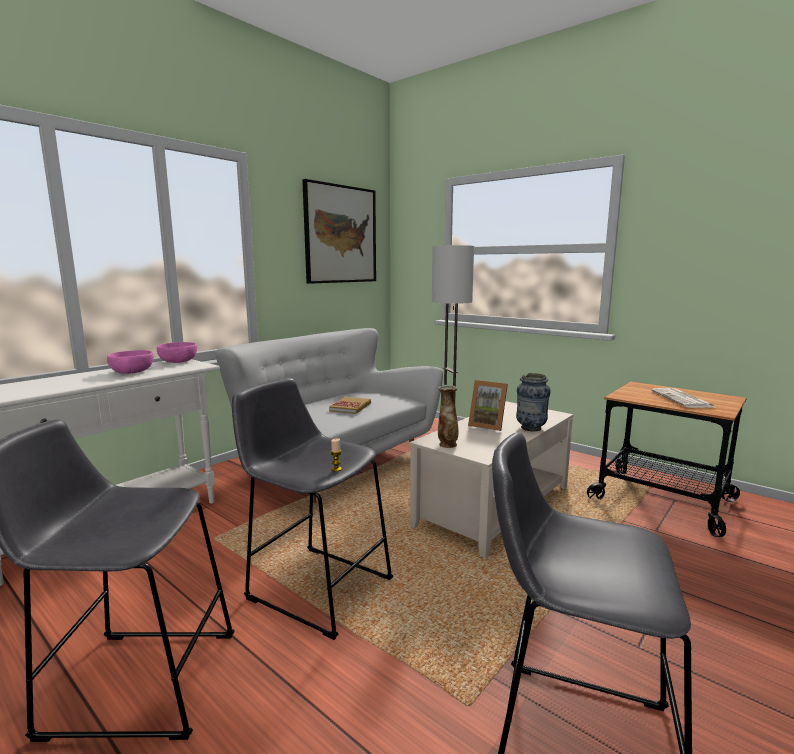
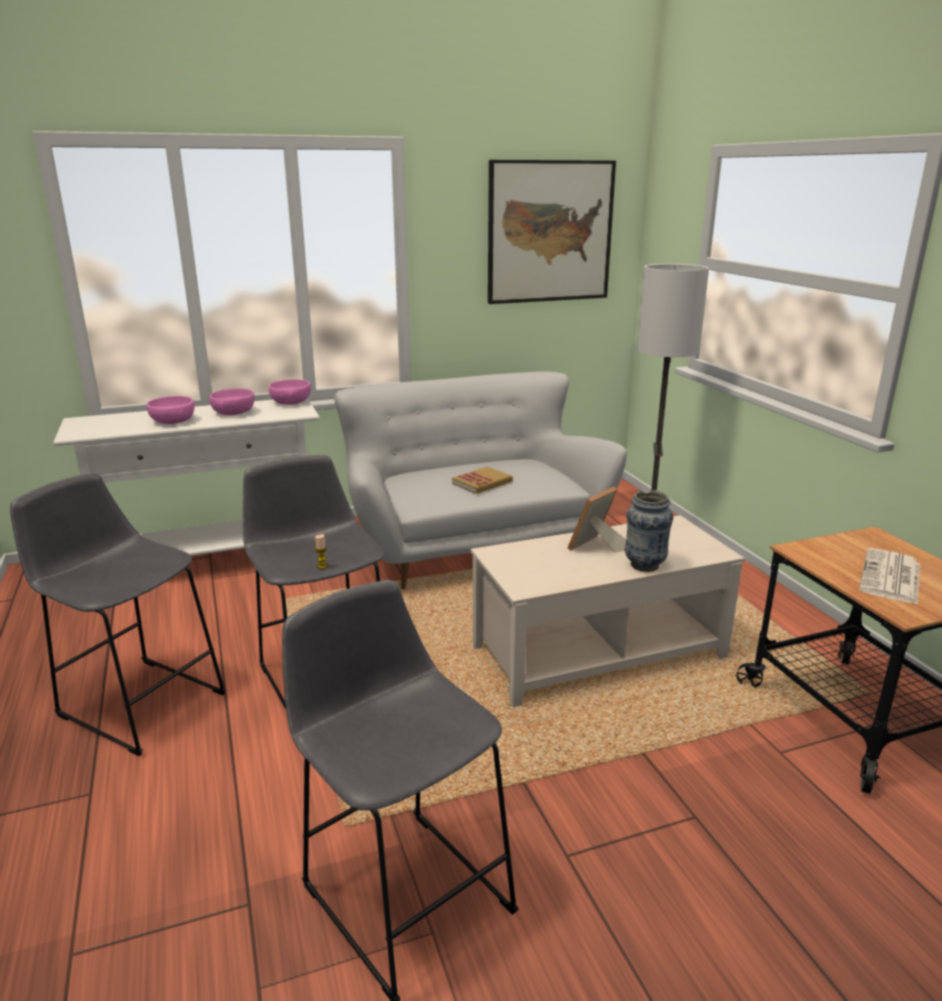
camera: 30 degrees right, 10 degrees up
(72, 383) = (172, 421): none -> pink bowl
(447, 444) = (506, 563): vase -> none
(488, 425) = (595, 547): picture frame -> picture frame turned 75 degrees clockwise

